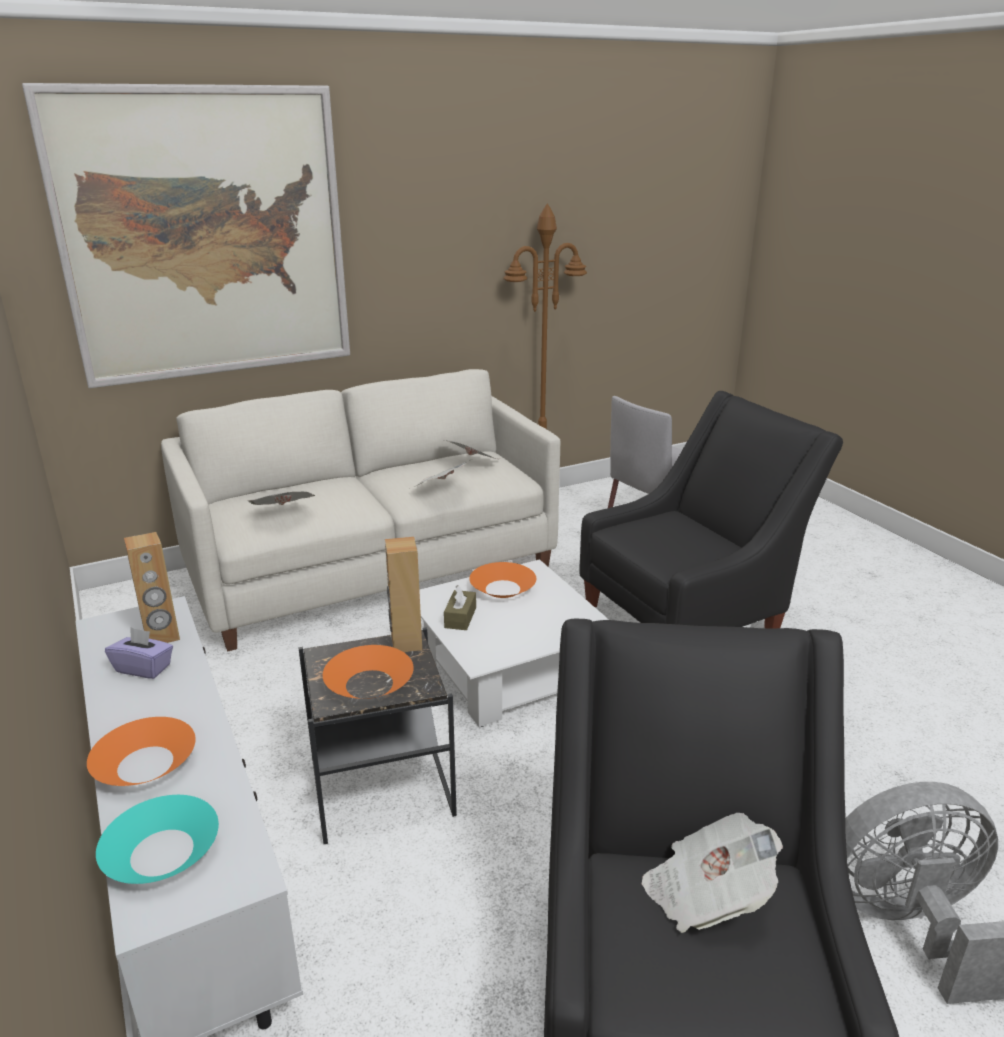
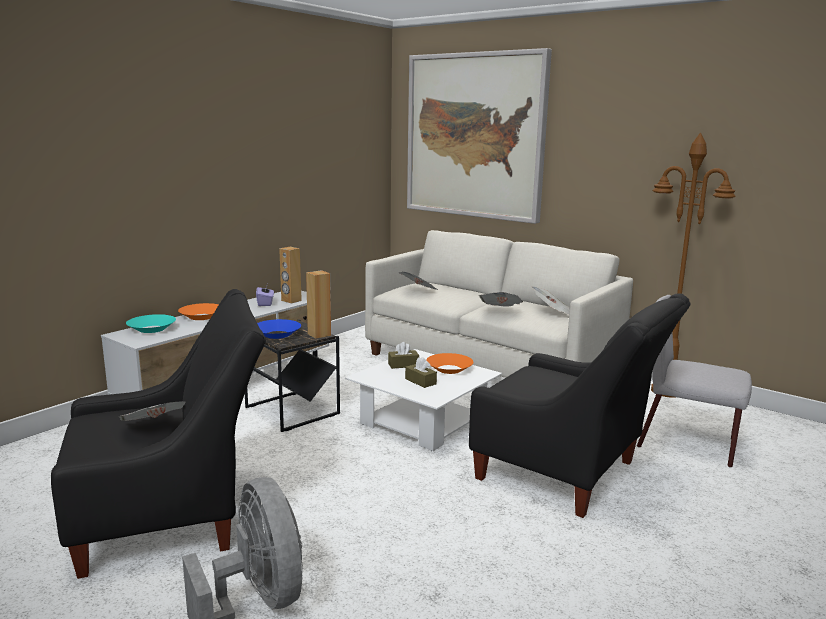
camera: 65 degrees right, 10 degrees down
(369, 684) = (277, 334): orange bowl -> blue bowl
(530, 620) = (420, 381): none -> brown tissue box

